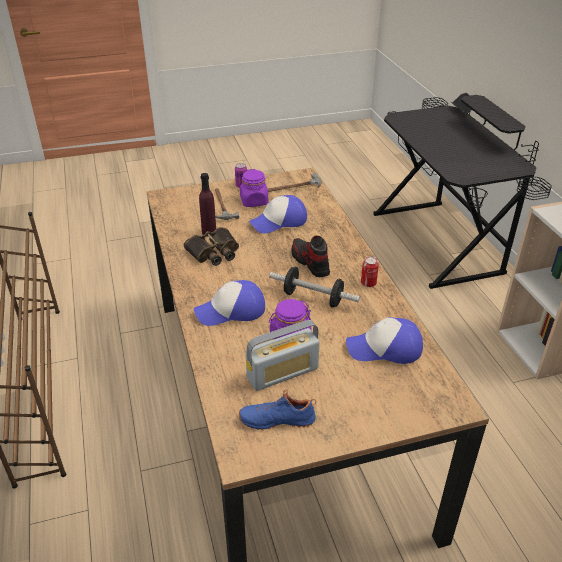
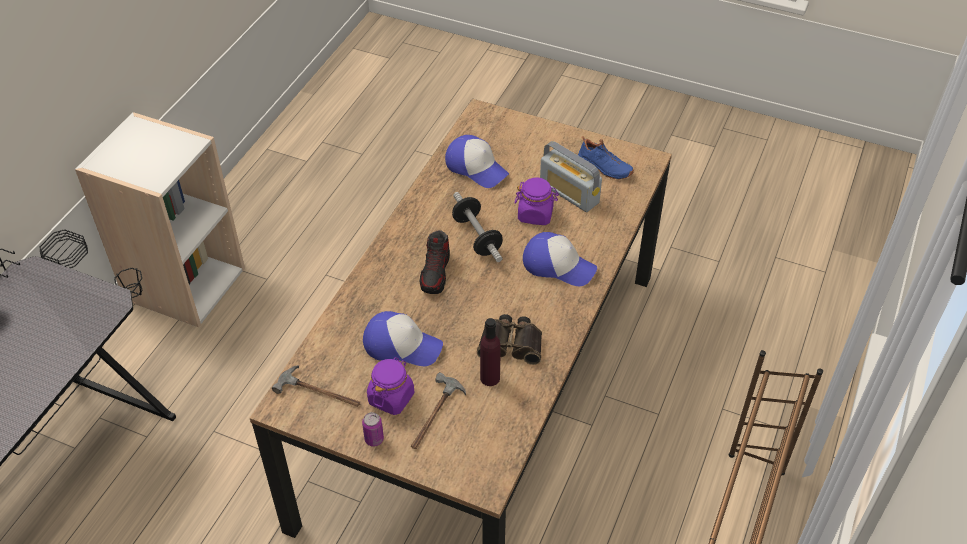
camera: 140 degrees left, 10 degrees up
(282, 373) = (569, 193): radio -> radio turned 150 degrees counterclockwise
(368, 283) = (414, 222): can -> none

